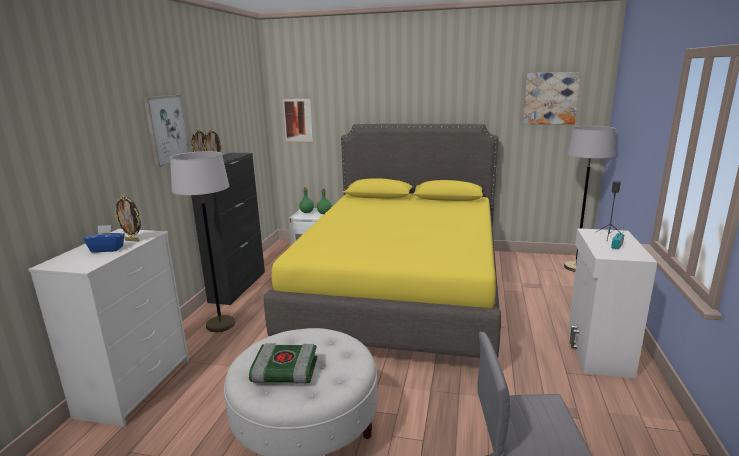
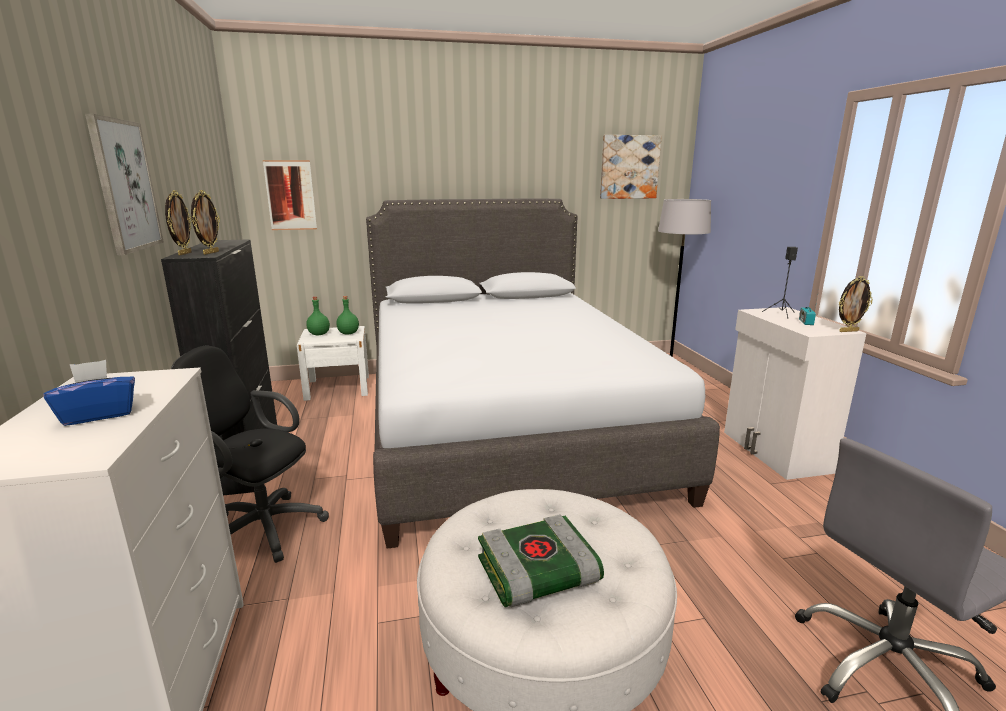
camera: 25 degrees left, 0 degrees up
(133, 240) = (143, 391): picture frame -> picture frame (848, 331)
(220, 324) = (260, 527): grey floor lamp -> black office chair
(401, 292) = (503, 425): yellow bed -> grey bed

